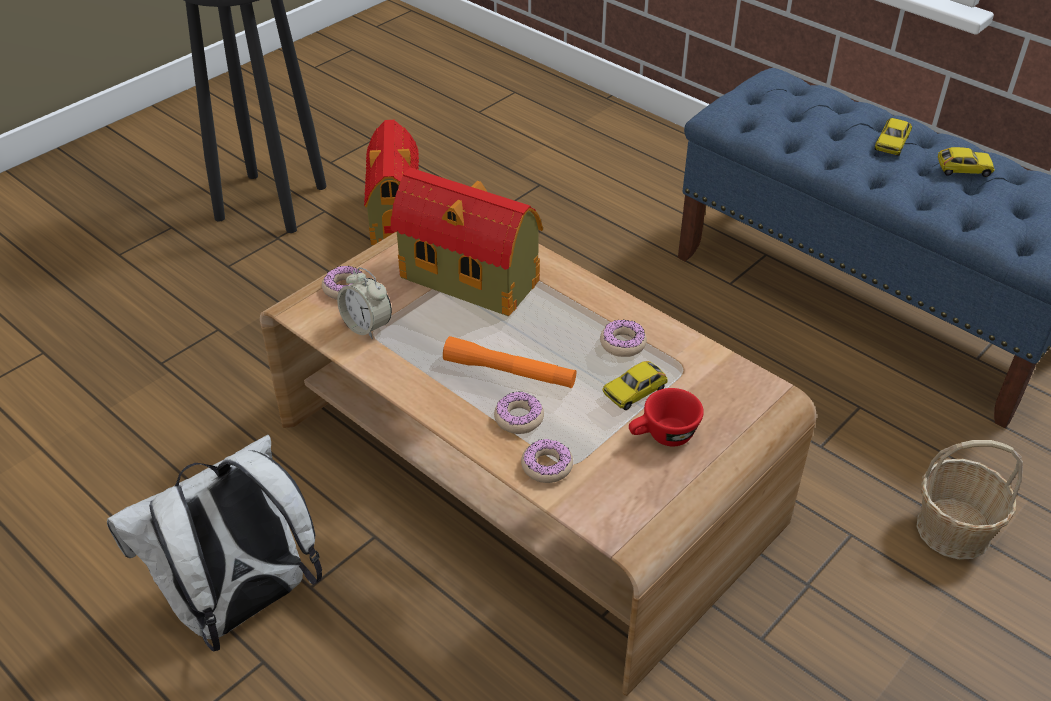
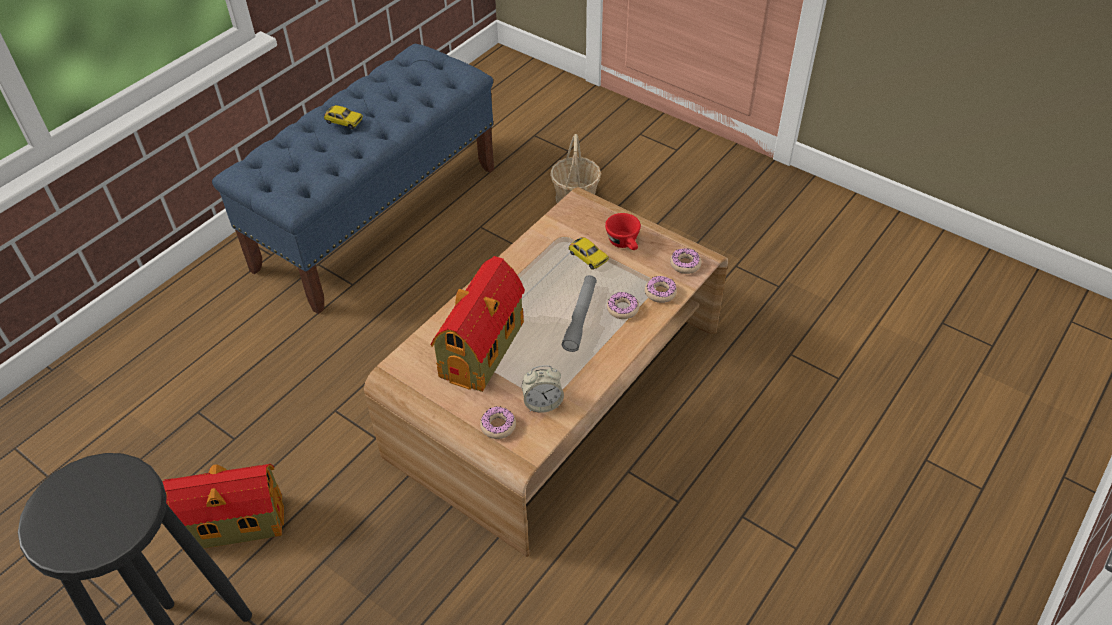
camera: 95 degrees left, 5 degrees up
(242, 607) = (704, 540): white backpack -> none
(367, 326) = (542, 403): alarm clock -> alarm clock turned 45 degrees clockwise
(509, 372) = (580, 317): orange flashlight -> grey flashlight
(622, 343) = (544, 264): donut -> donut (685, 264)
(963, 169) = (378, 94): toy car -> none

